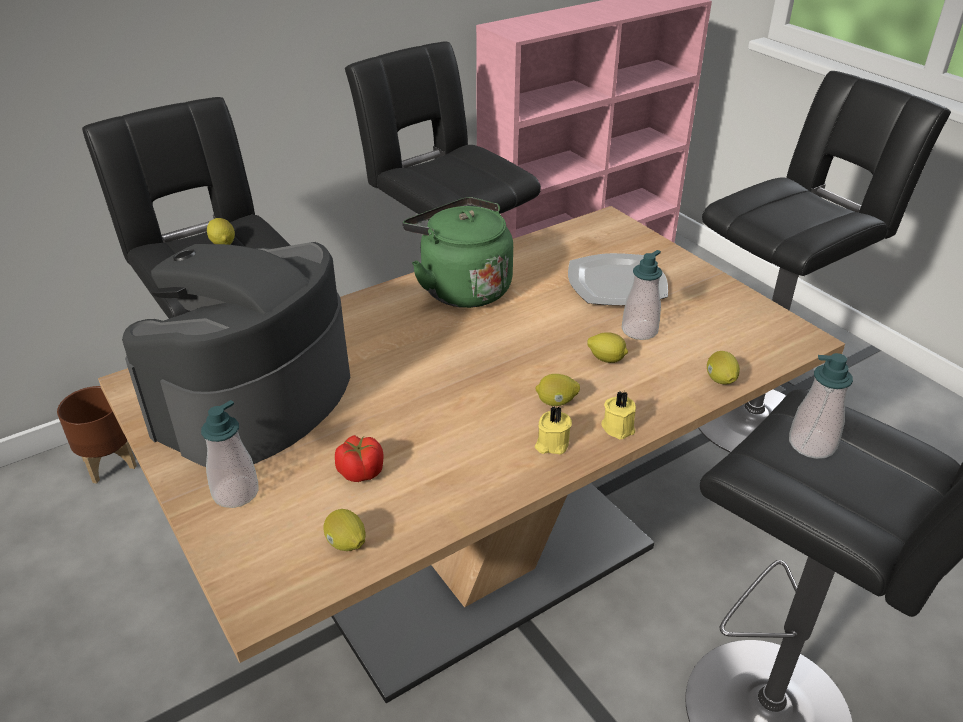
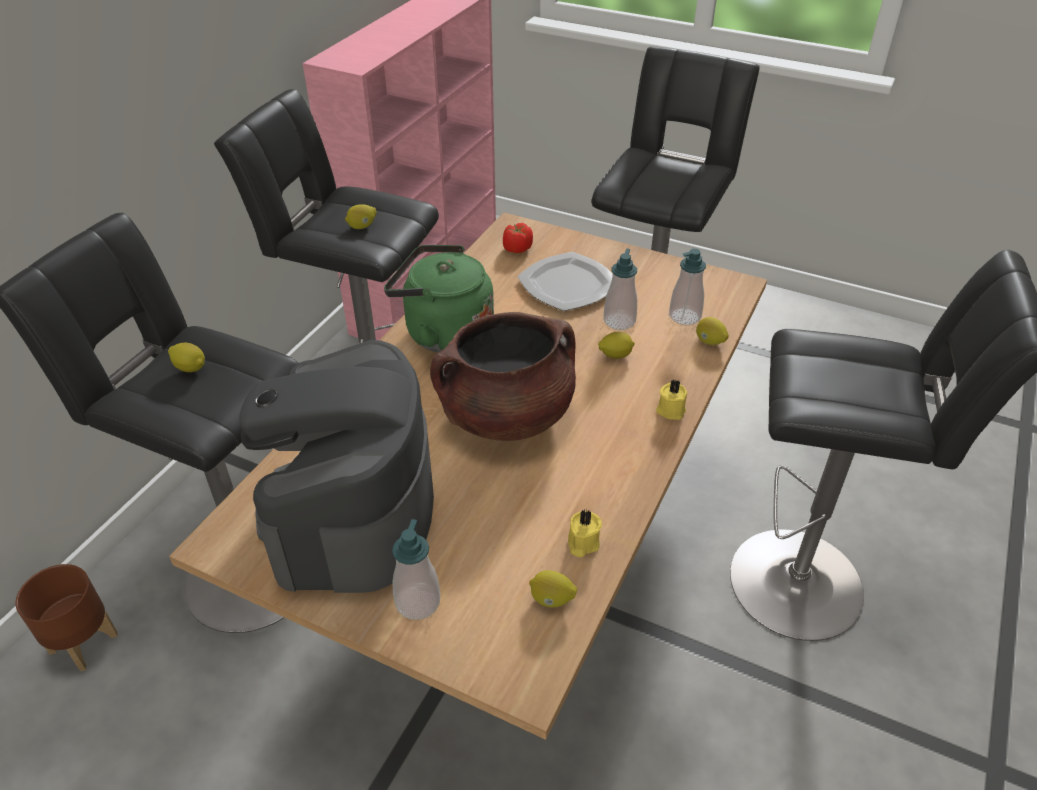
camera: 30 degrees left, 5 degrees up
(360, 472) = (507, 534): tomato -> tomato (517, 248)
(452, 374) = (506, 416): none -> brown cooking pot
(551, 444) = (634, 444): yellow candle -> yellow candle (582, 543)
(556, 402) = (608, 407): lemon -> lemon (362, 226)
(811, 444) = (826, 370): soap dispenser -> soap dispenser (684, 316)

